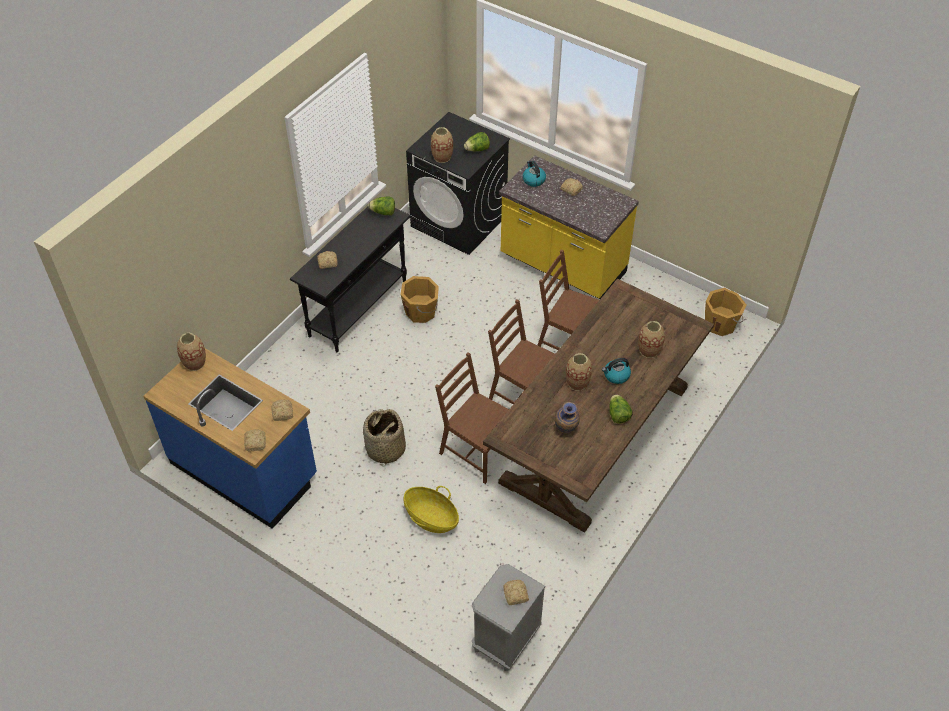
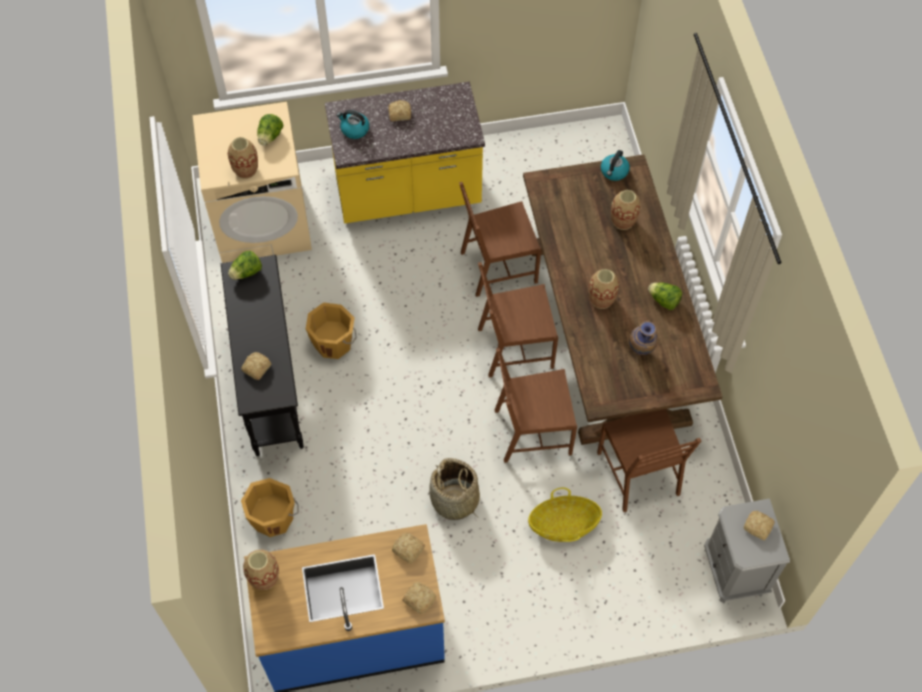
camera: 45 degrees left, 10 degrees up
(459, 221) = (263, 222): black washing machine -> beige washing machine
(514, 530) = (639, 474): none -> brown chair
(616, 376) = (623, 266): kettle -> kettle (614, 172)
(721, 324) = (595, 147): orange bucket -> orange bucket (273, 517)

